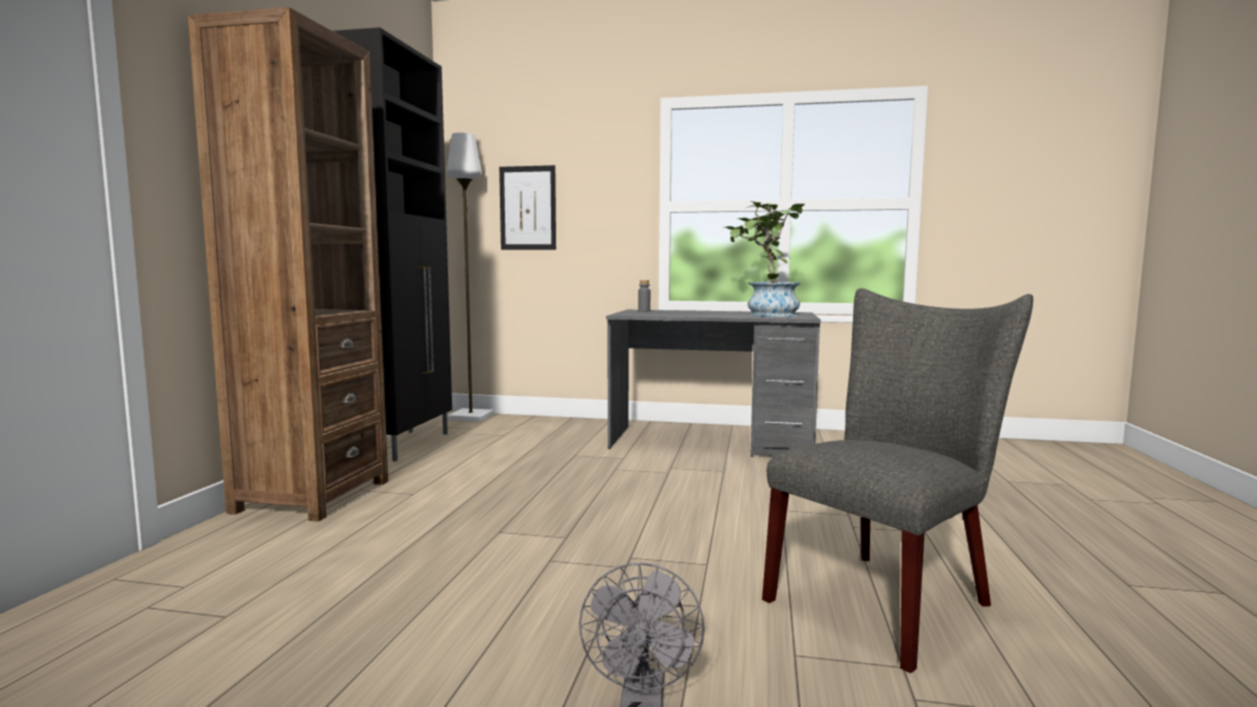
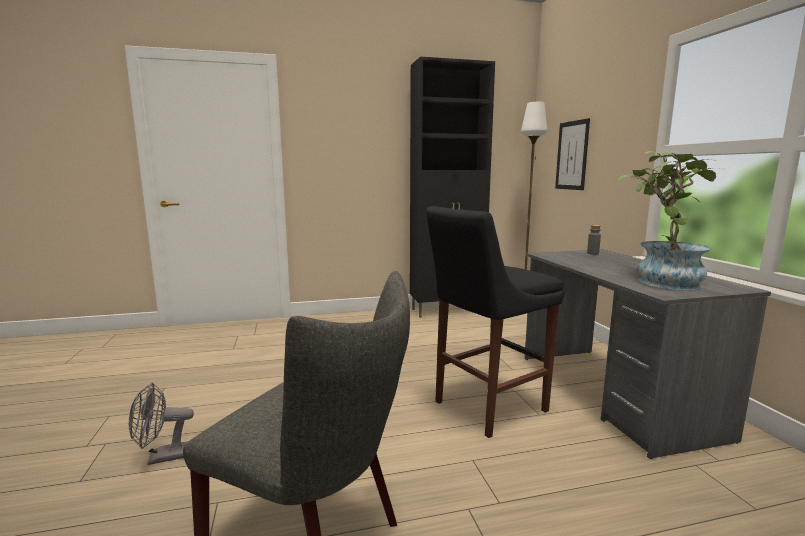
camera: 65 degrees right, 5 degrees up
(312, 496) = (354, 320): brown bookcase -> none
(691, 485) = (485, 407): none -> black stool

